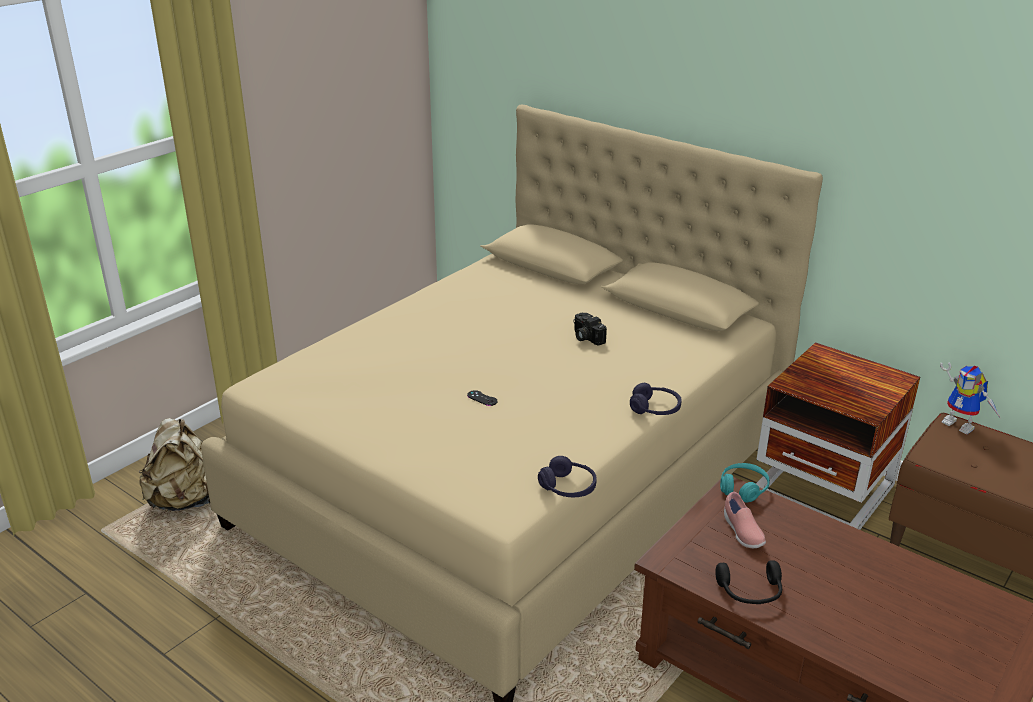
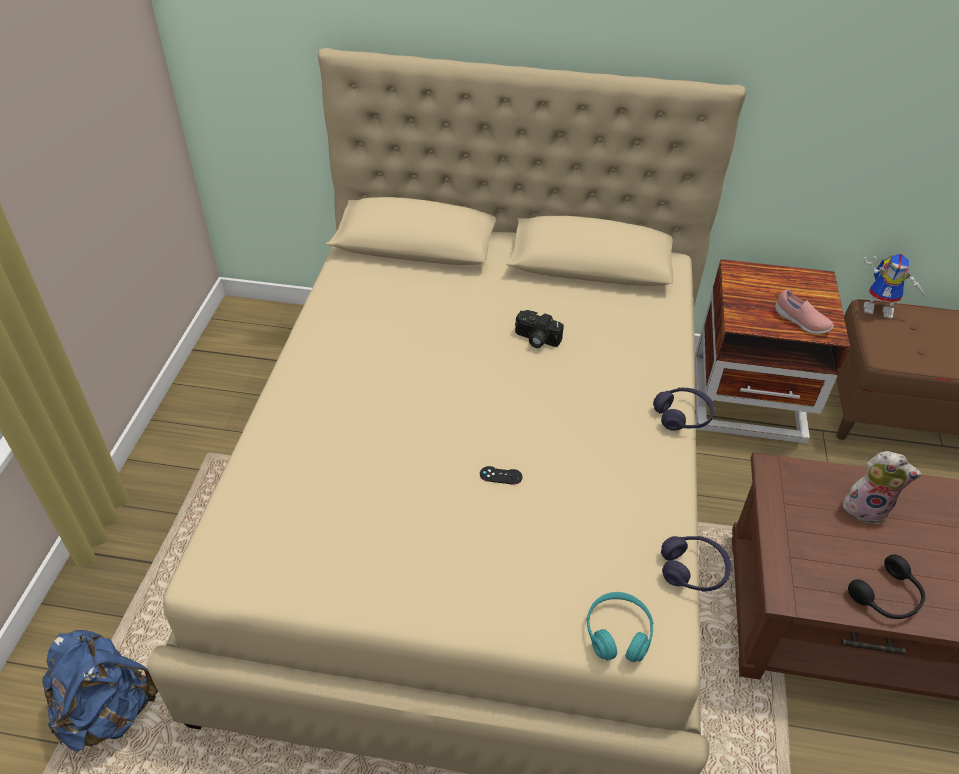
camera: 30 degrees left, 15 degrees up
(184, 500) = (109, 710): beige backpack -> blue backpack
(742, 532) = (823, 523): pink shoe -> pink shoe (801, 322)
(743, 488) = (782, 465): turquoise headphones -> turquoise headphones (618, 633)
(793, 537) = (866, 508): none -> plush toy

